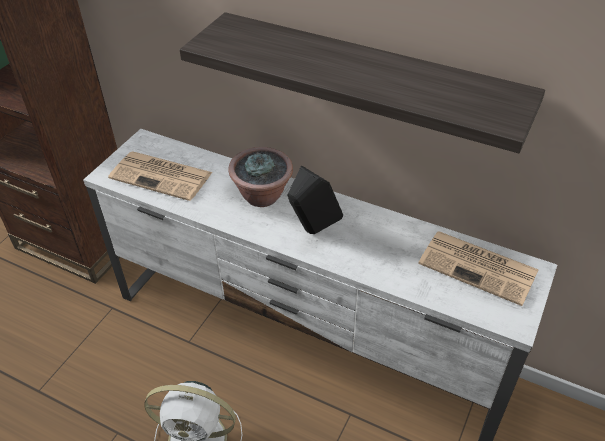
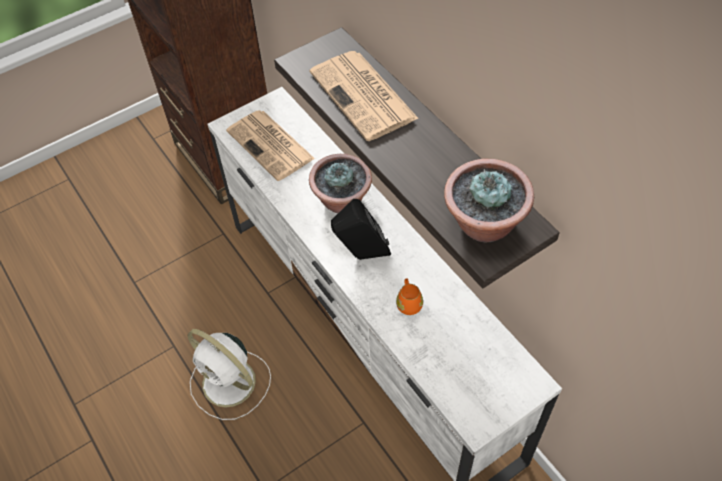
camera: 30 degrees right, 10 degrees up
(382, 252) = (408, 303): none -> orange mug
(479, 267) = (485, 357): newspaper -> newspaper (364, 96)
(482, 104) = (483, 225): none -> potted plant

